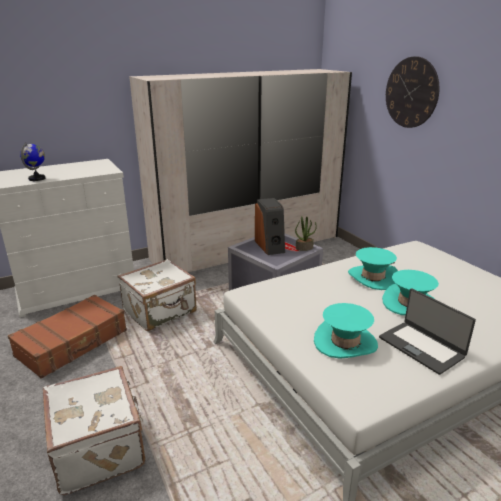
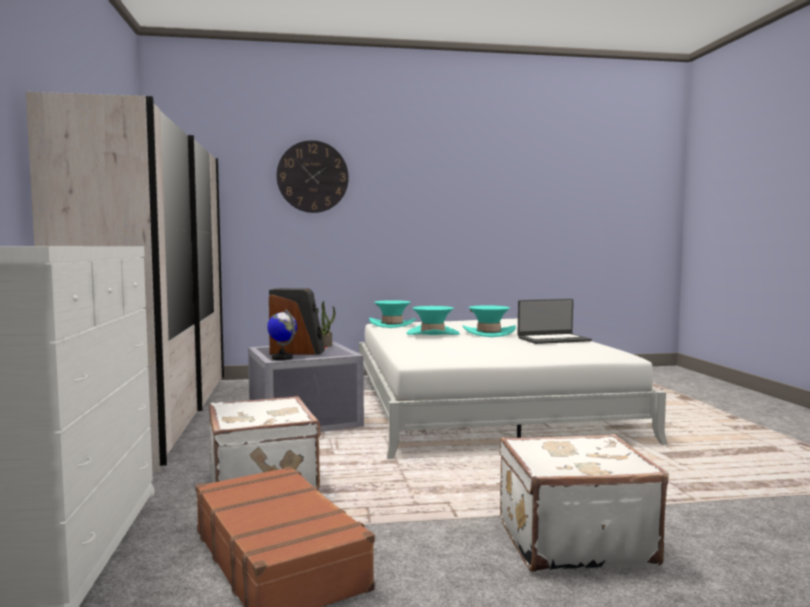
camera: 70 degrees left, 20 degrees down
(37, 178) = (50, 245): globe -> globe (282, 358)
(345, 342) = (537, 349): turquoise hat -> turquoise hat (392, 325)

